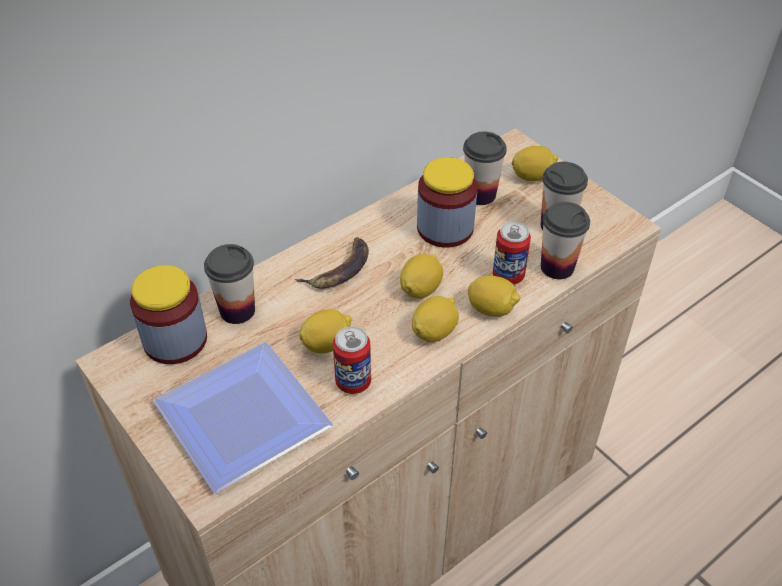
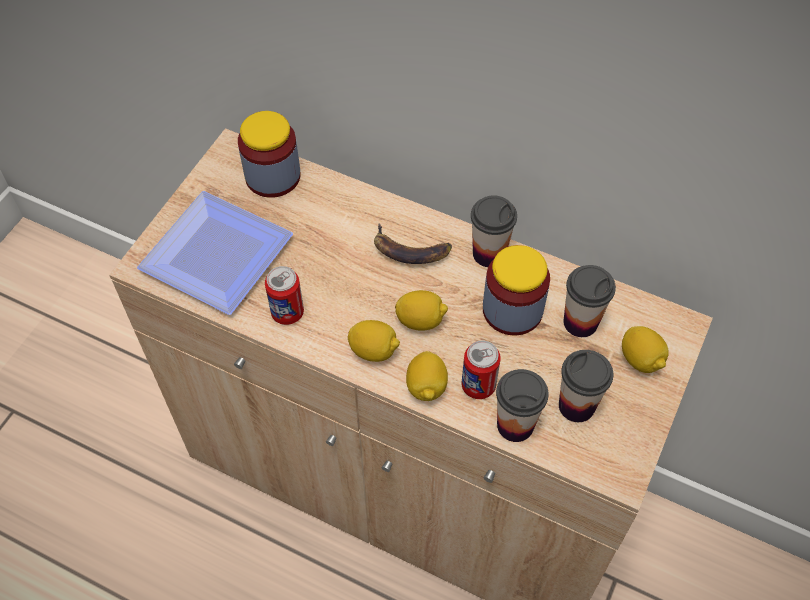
camera: 65 degrees right, 10 degrees up
(237, 310) = (324, 201): cup -> cup (489, 253)
(327, 344) = (319, 277): lemon -> none

